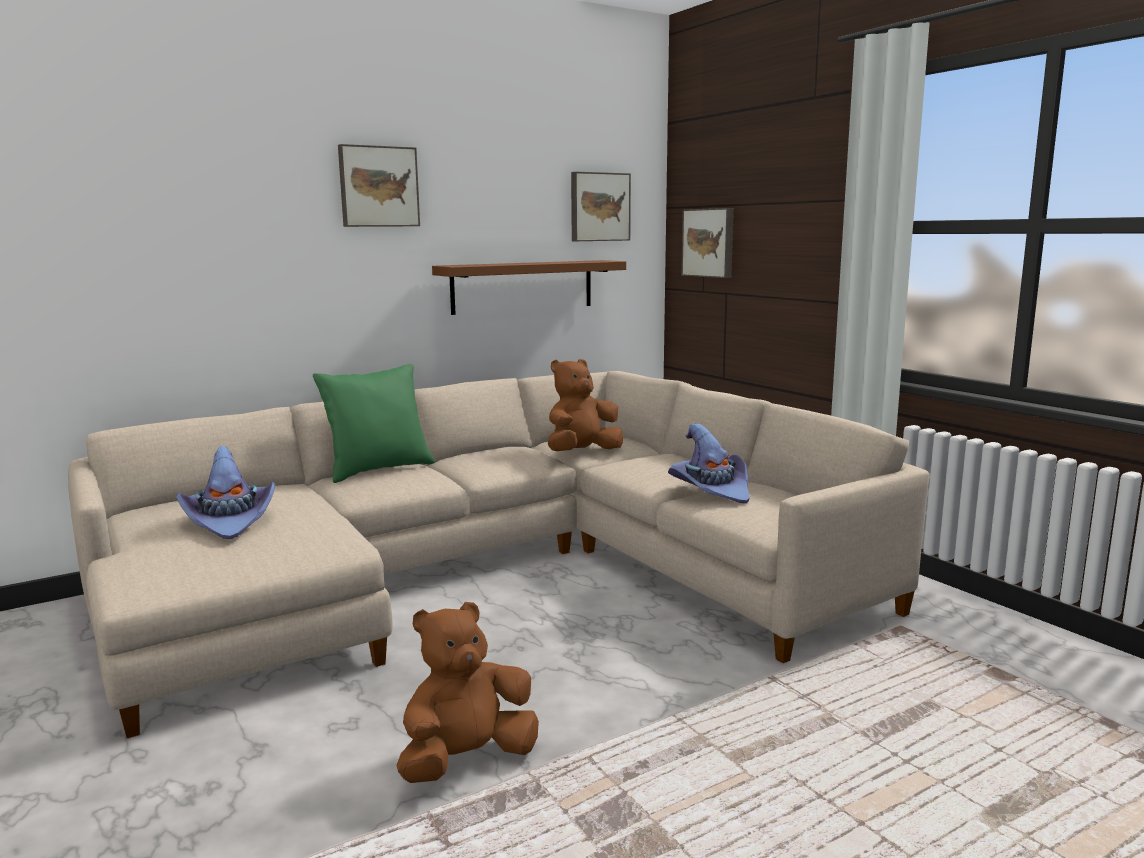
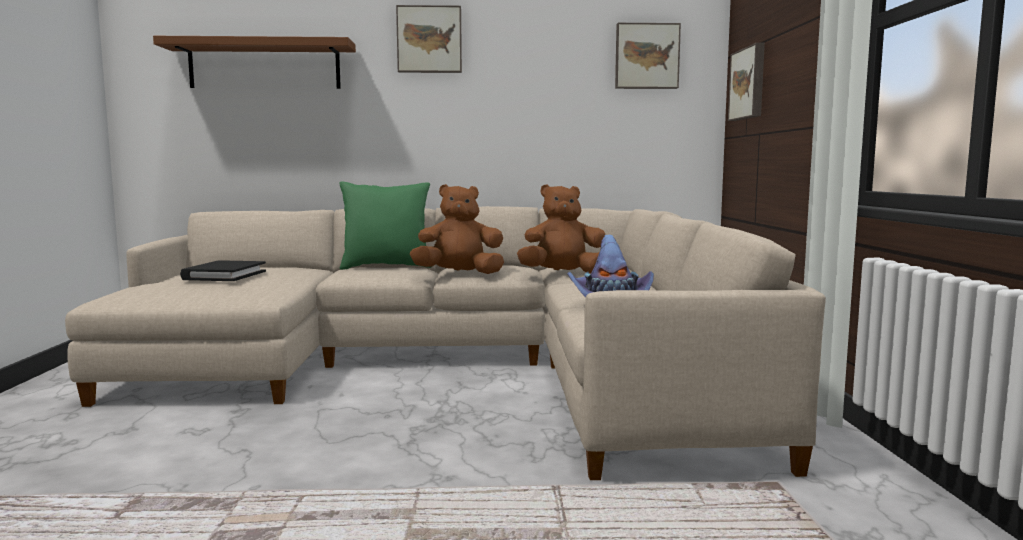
camera: 30 degrees right, 5 degrees down
(230, 520) = (224, 275): purple hat -> black book
(467, 760) = (225, 472): brown plush toy -> brown plush toy (459, 274)
(523, 286) = (562, 128): brown shelf -> brown shelf (264, 66)

